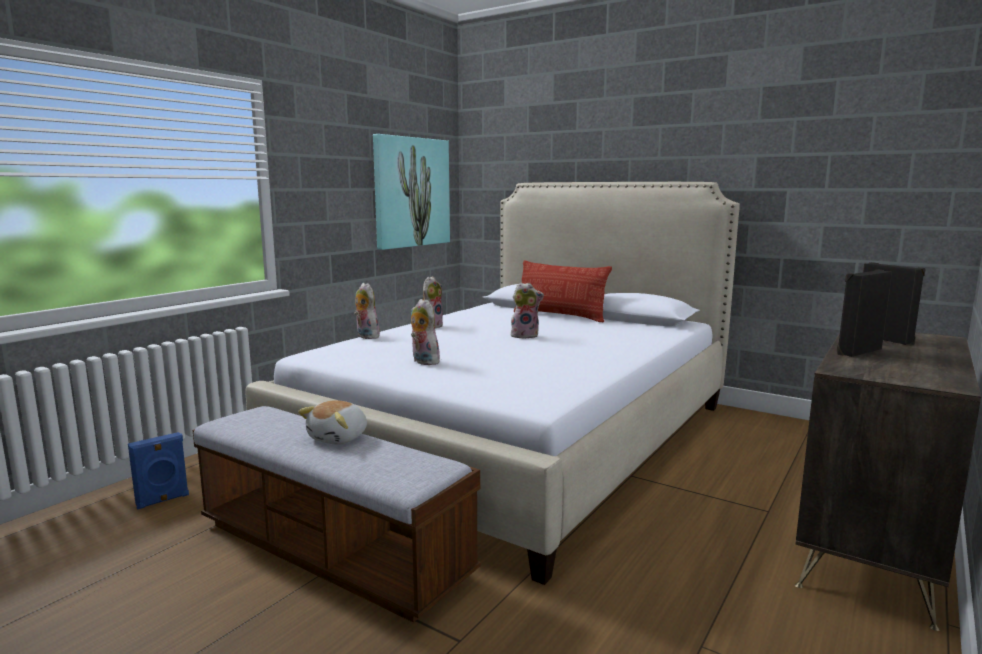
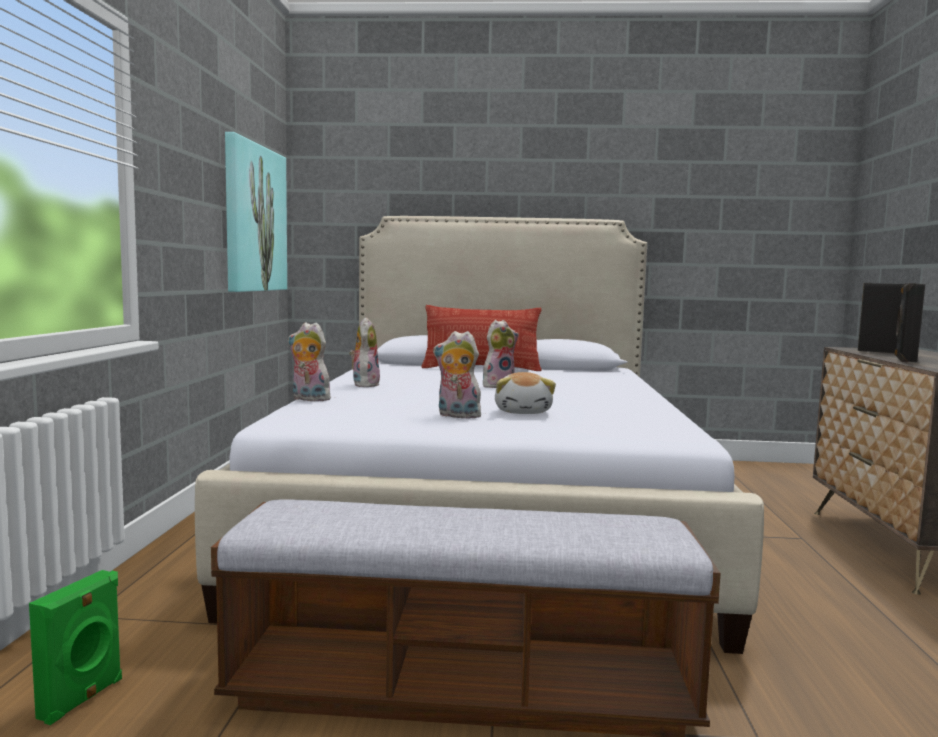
camera: 30 degrees left, 5 degrees down
(163, 500) = (83, 699): blue speaker -> green speaker
(339, 438) = (478, 515): plush toy -> plush toy (523, 412)

